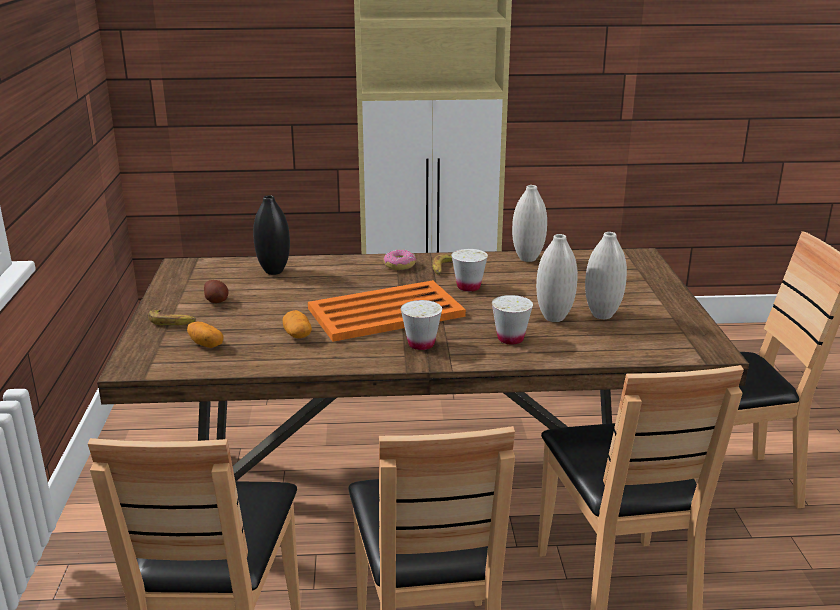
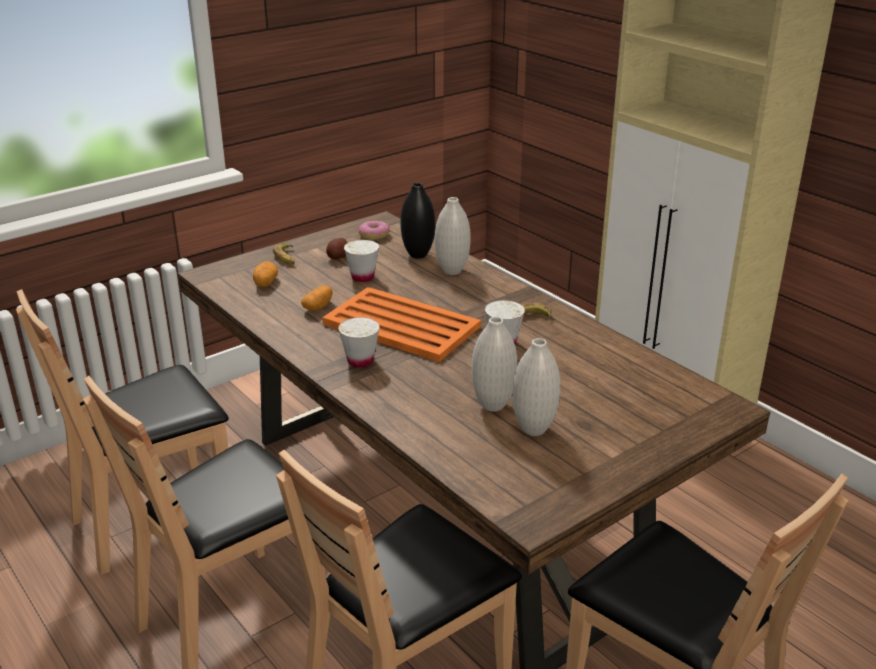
camera: 55 degrees right, 5 degrees up
(399, 265) = (504, 297): donut -> donut (374, 235)
(510, 339) = (420, 397): white cup -> white cup (362, 277)
(527, 258) = (615, 349): white vase -> white vase (452, 271)

